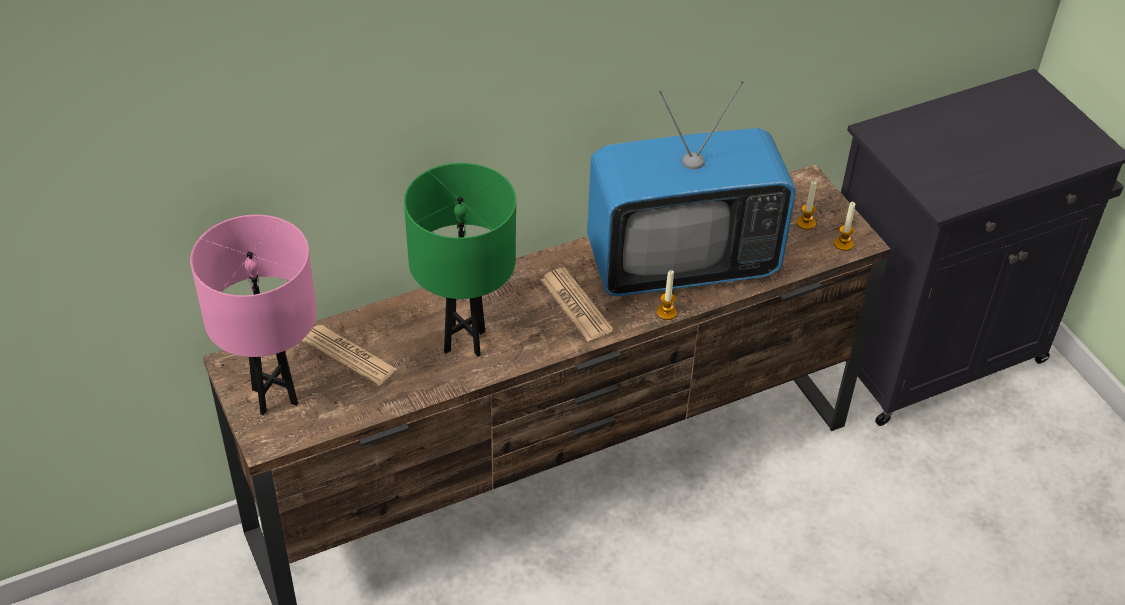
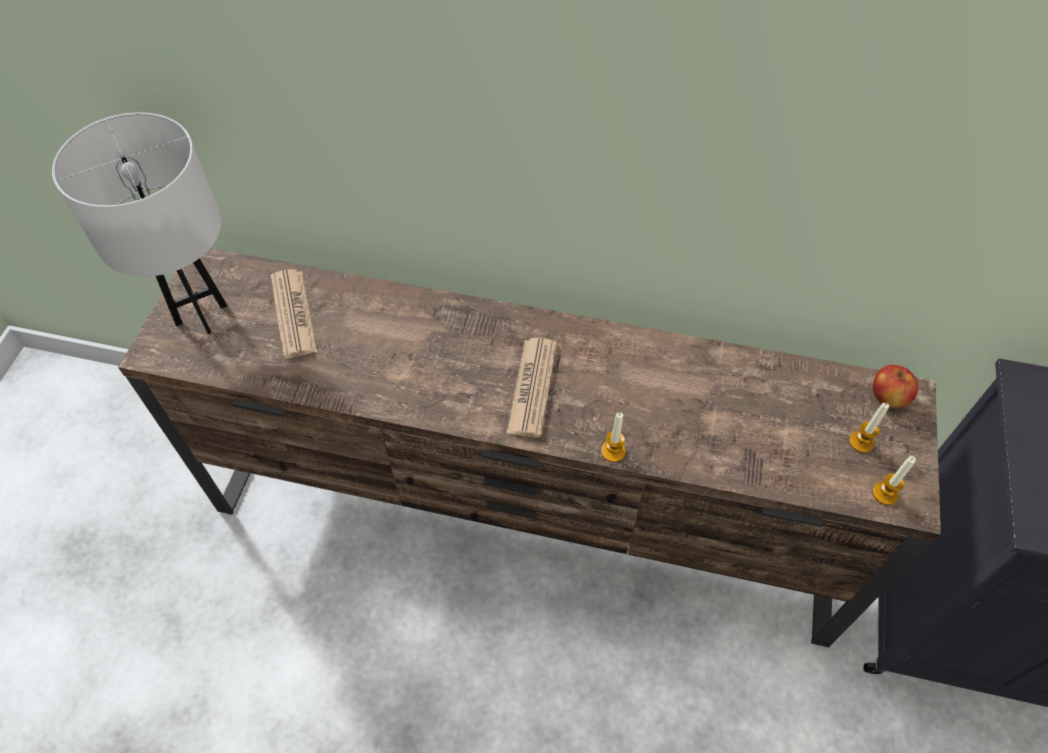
camera: 40 degrees right, 10 degrees up
(275, 397) = (201, 315): pink table lamp -> white table lamp
(465, 341) = (398, 361): green table lamp -> none
(681, 263) = (680, 406): television -> none
(798, 189) = (888, 397): none -> apple

